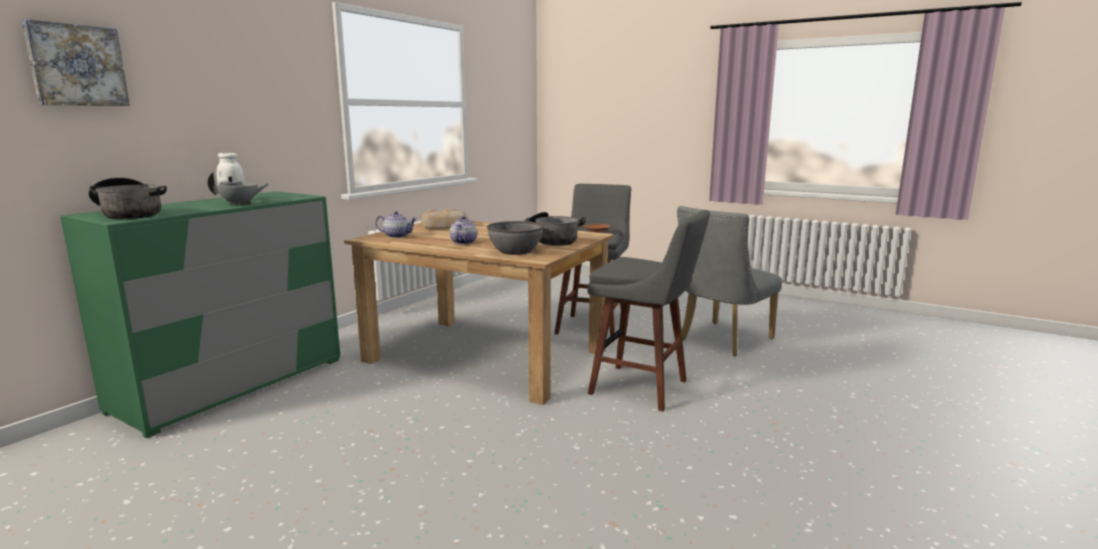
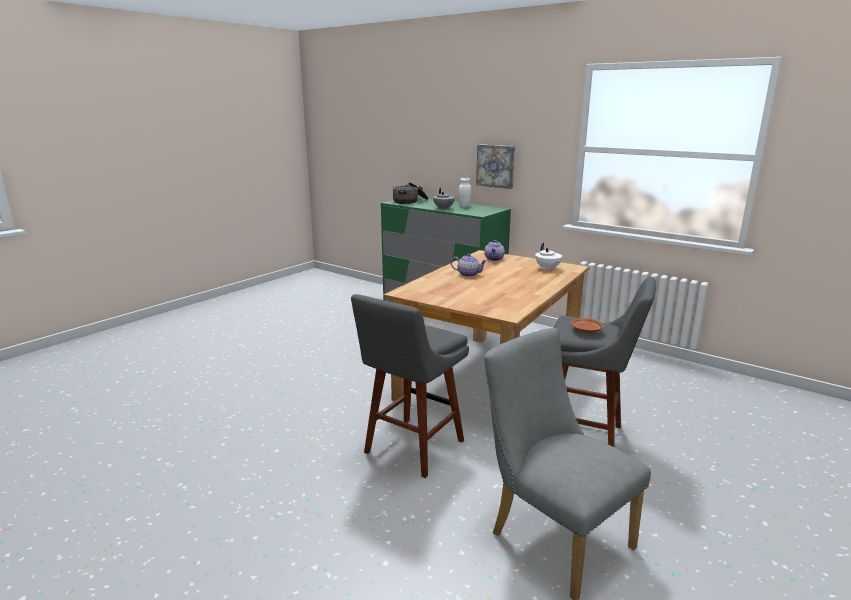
camera: 95 degrees right, 5 degrees up
(76, 65) = (428, 126): picture -> picture (496, 166)
(446, 225) = (547, 268): bread -> white teapot
(515, 251) = (432, 287): grey bowl -> none
(547, 241) = (473, 297): cooking pot -> none

